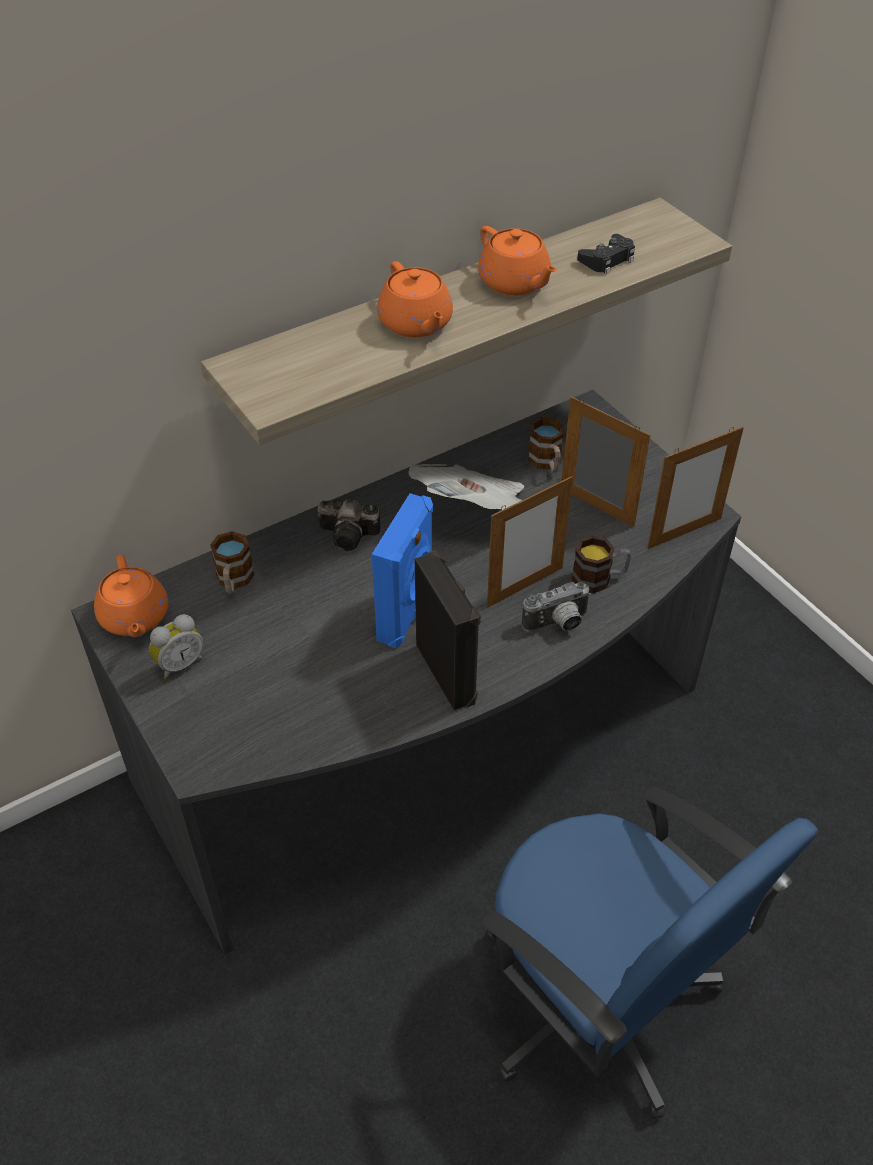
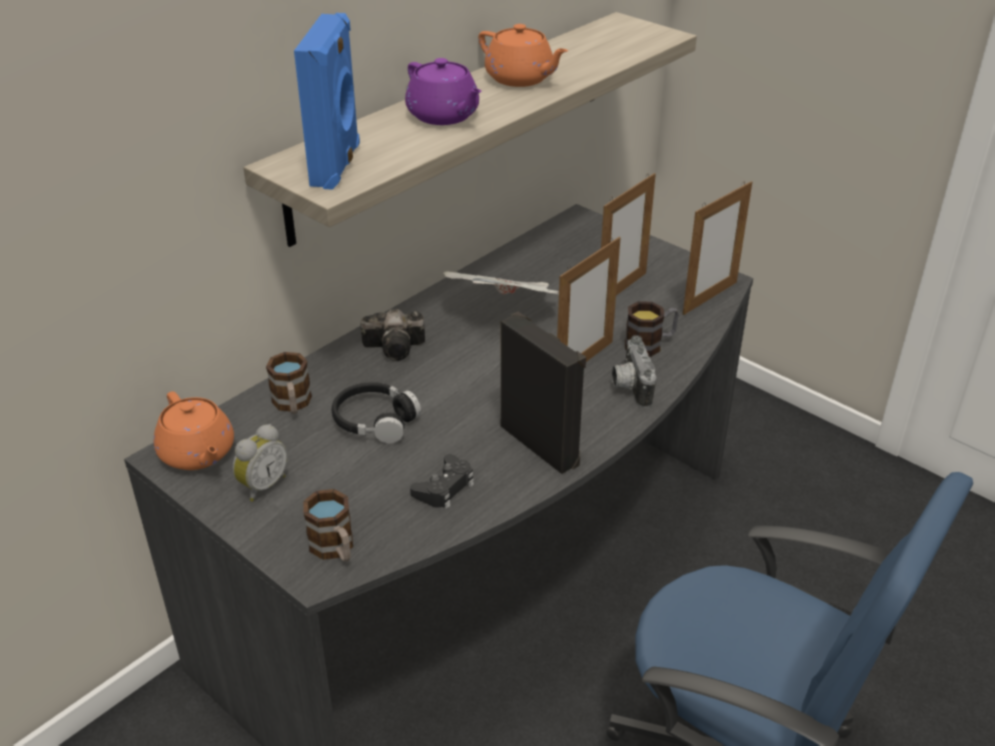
camera: 15 degrees left, 10 degrees down
(302, 614) = (375, 421): none -> black headphones
(407, 614) = (481, 403): blue speaker -> blue speaker (337, 165)
(416, 324) = (444, 116): orange teapot -> purple teapot
(547, 463) = (560, 263): mug -> mug (335, 549)
(558, 625) = (629, 387): camera -> camera turned 120 degrees clockwise
(596, 507) = (621, 290): picture frame -> picture frame turned 105 degrees clockwise
(607, 260) = (595, 55): black game controller -> black game controller (444, 488)

